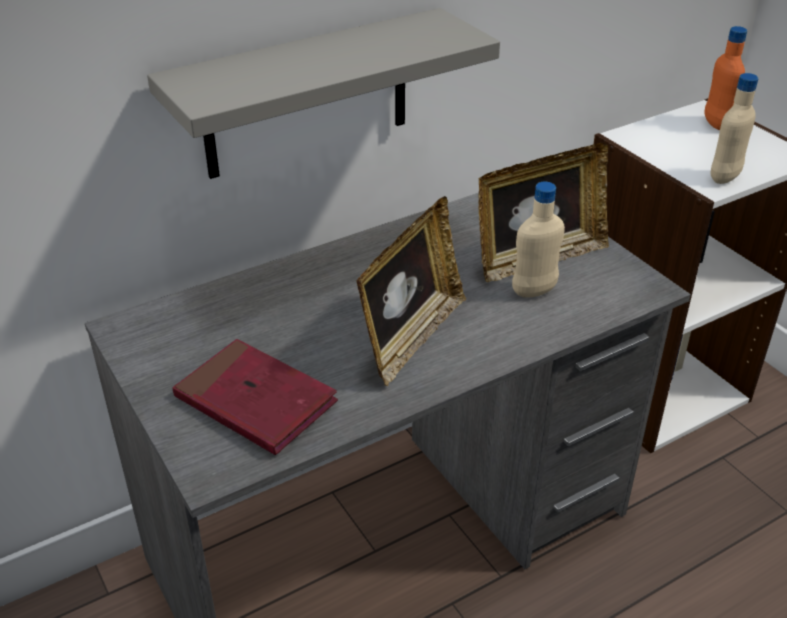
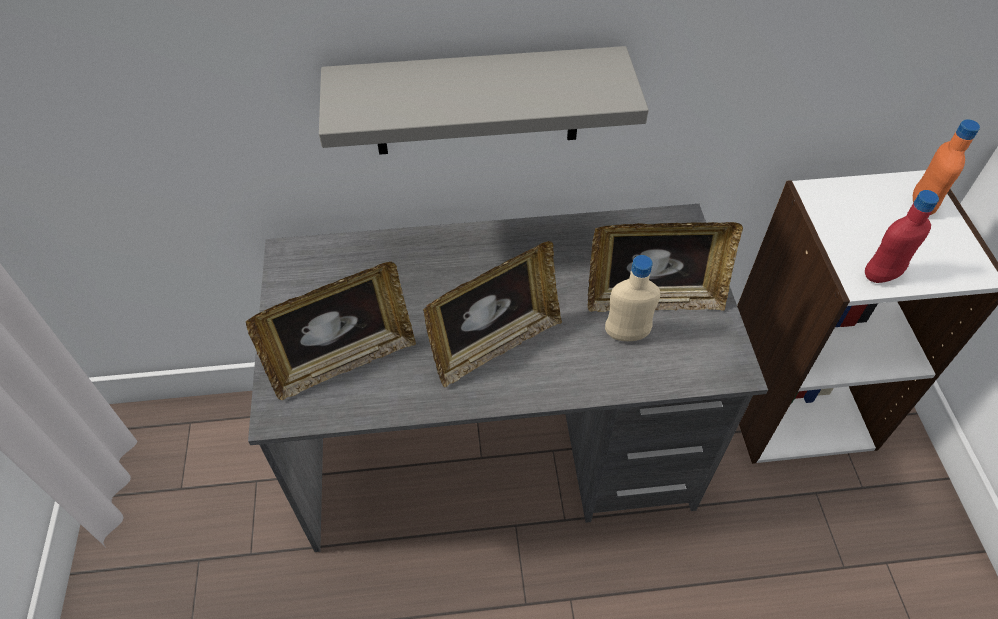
camera: 25 degrees right, 15 degrees up
(255, 401) = (343, 361): red book -> picture frame
(724, 177) = (881, 275): beige bottle -> red bottle

